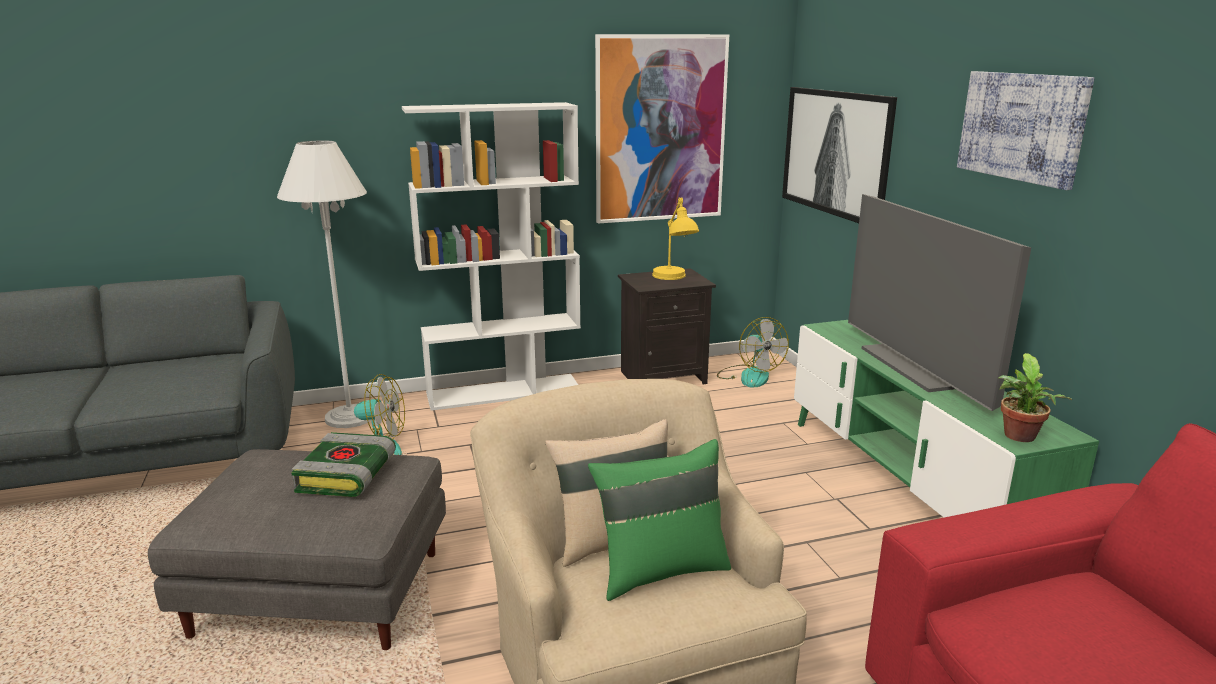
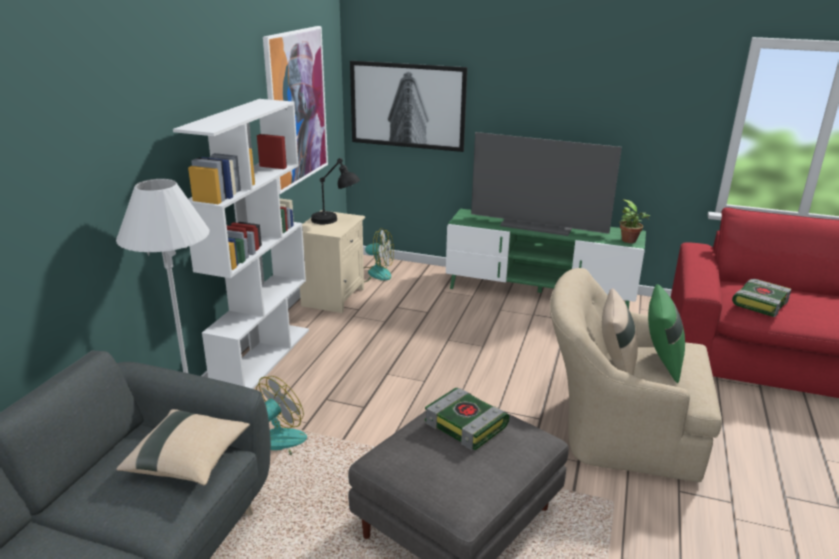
camera: 55 degrees left, 5 degrees up
(196, 382) = (189, 461): none -> beige pillow
(664, 376) = (332, 296): black nightstand -> beige nightstand
(674, 279) = (335, 221): yellow table lamp -> black table lamp
(1021, 126) = (574, 82): picture -> none
(1055, 630) = (759, 302): none -> book

